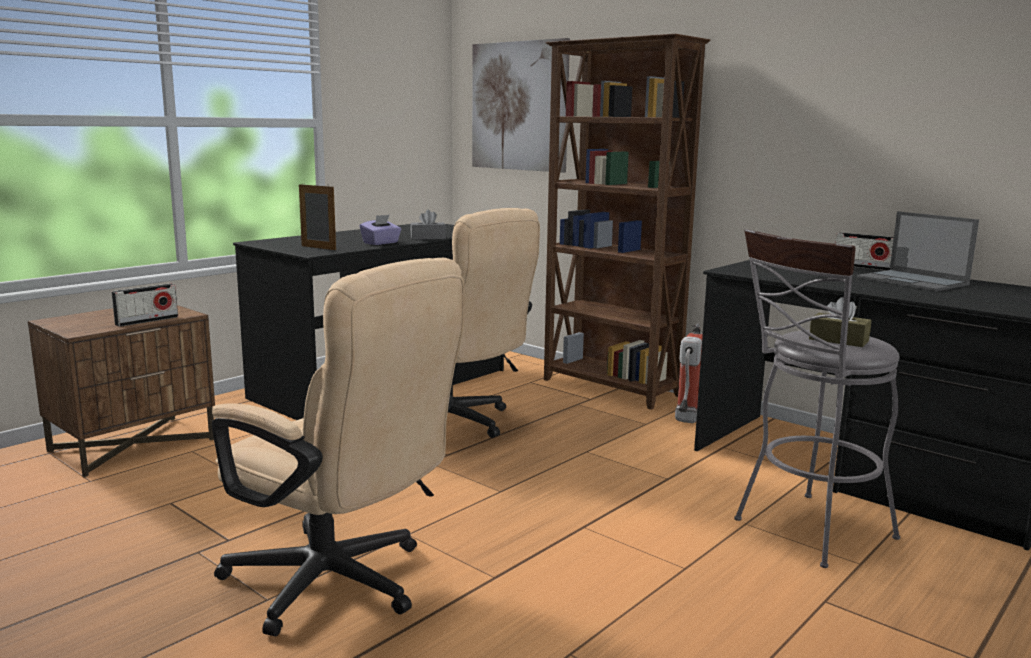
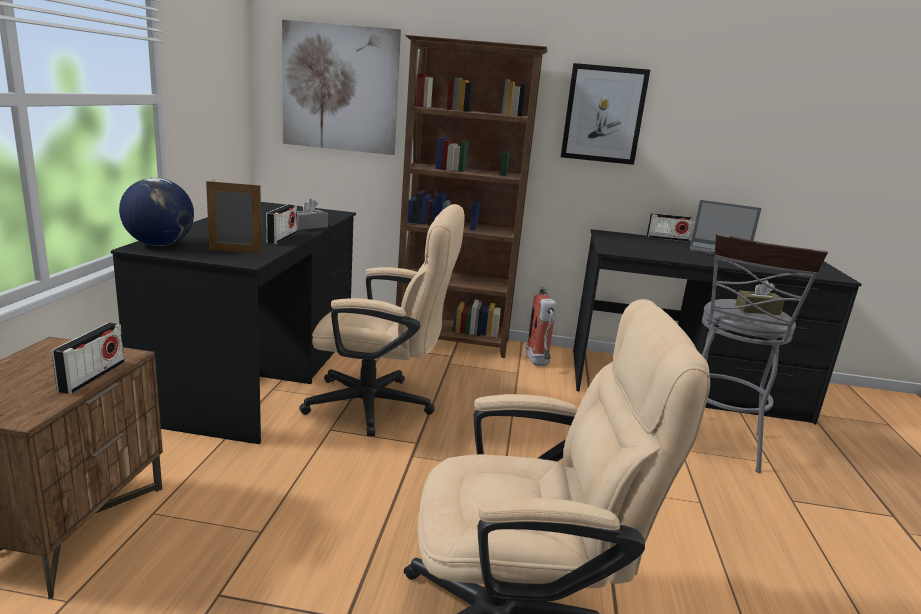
camera: 35 degrees left, 5 degrees up
(274, 241) = (159, 244): none -> globe
(381, 243) = (282, 238): purple tissue box -> radio
(780, 108) = (603, 114): none -> picture

